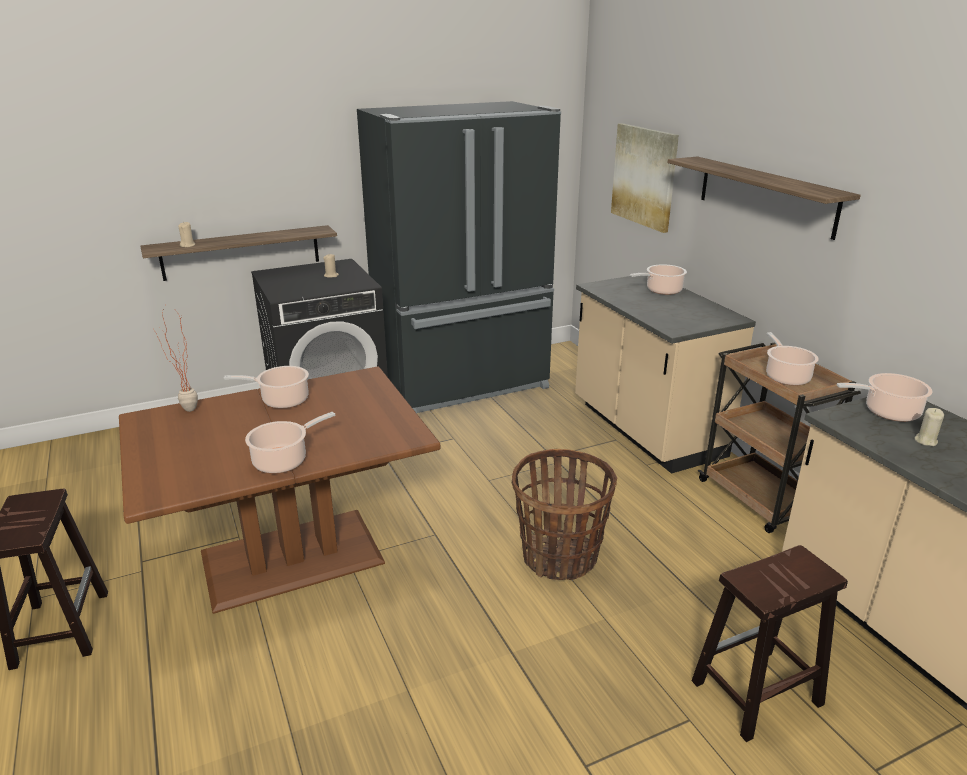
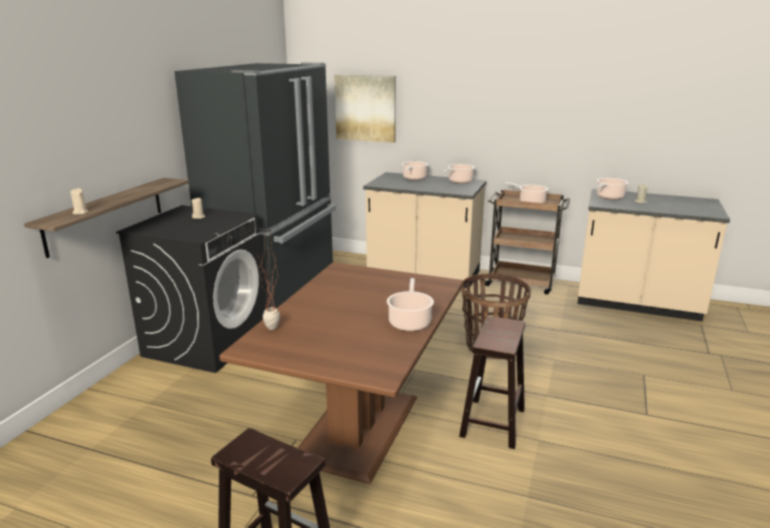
camera: 45 degrees left, 5 degrees down
(282, 400) = (322, 299): cooking pot -> cooking pot (459, 181)
(755, 694) = (644, 353): brown stool -> brown stool (493, 423)
(765, 195) = (478, 103): shelf -> none

